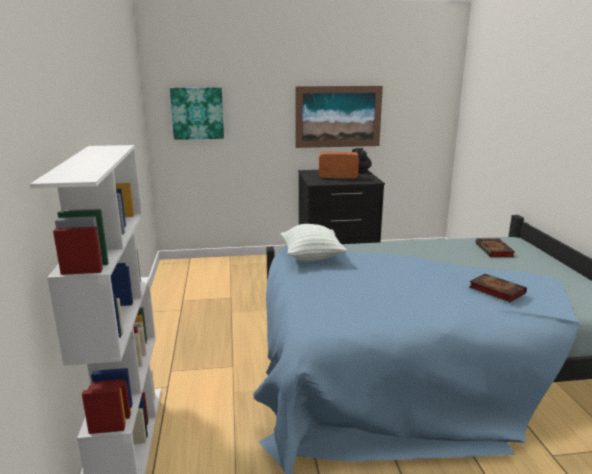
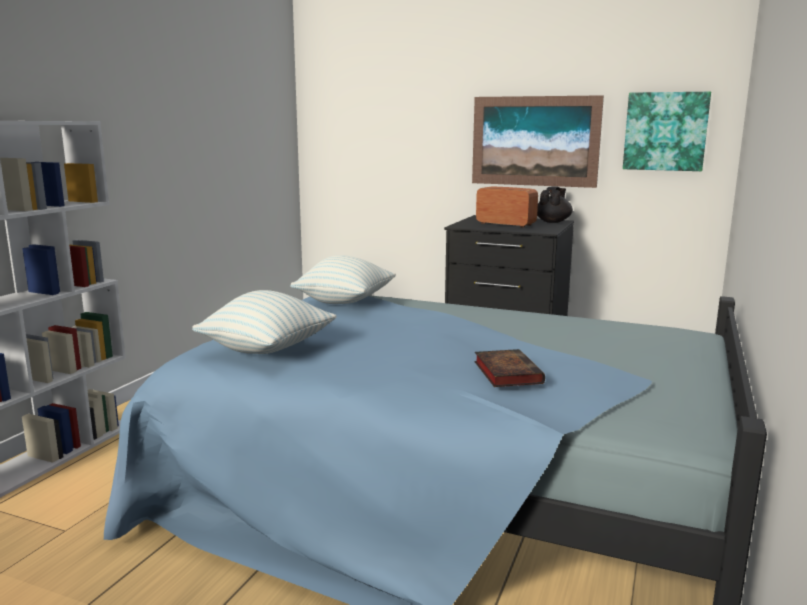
camera: 30 degrees right, 5 degrees down
(197, 113) = (353, 131): picture -> picture (665, 131)
(345, 310) = (267, 350): none -> pillow
(495, 250) = (627, 339): book -> none

